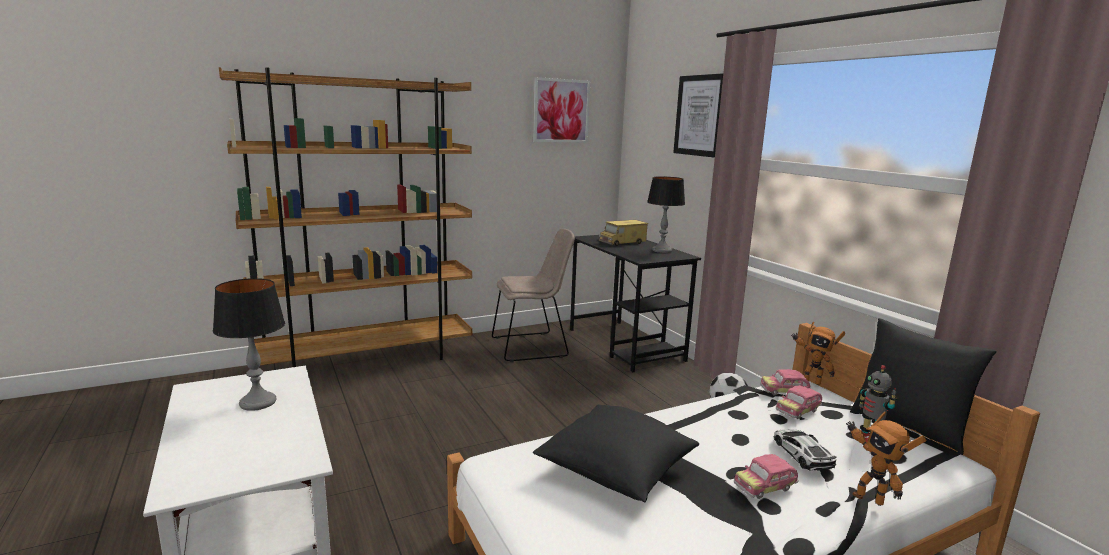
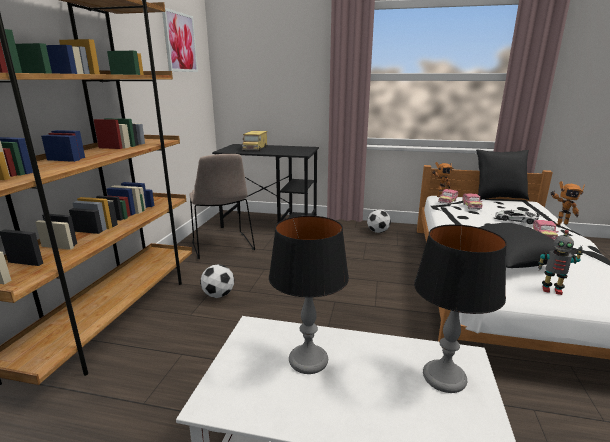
camera: 50 degrees left, 5 degrees up
(444, 381) = (218, 295): none -> football
(532, 347) = (222, 247): beige chair -> beige chair turned 135 degrees clockwise
(662, 250) = (290, 147): table lamp -> table lamp (444, 377)
(699, 115) = (300, 46): picture -> none
(868, 438) = (506, 205): toy robot -> toy robot (551, 290)

